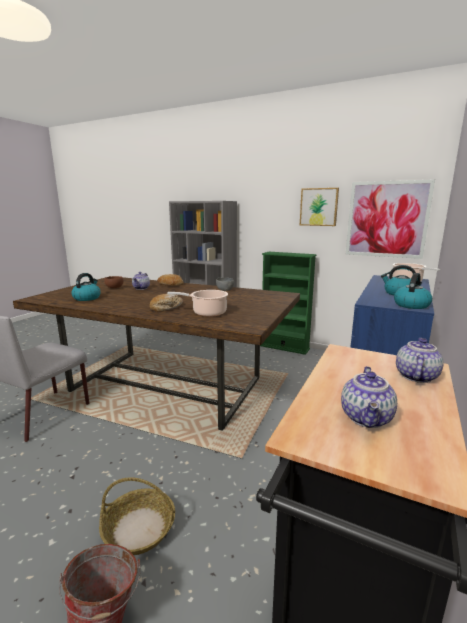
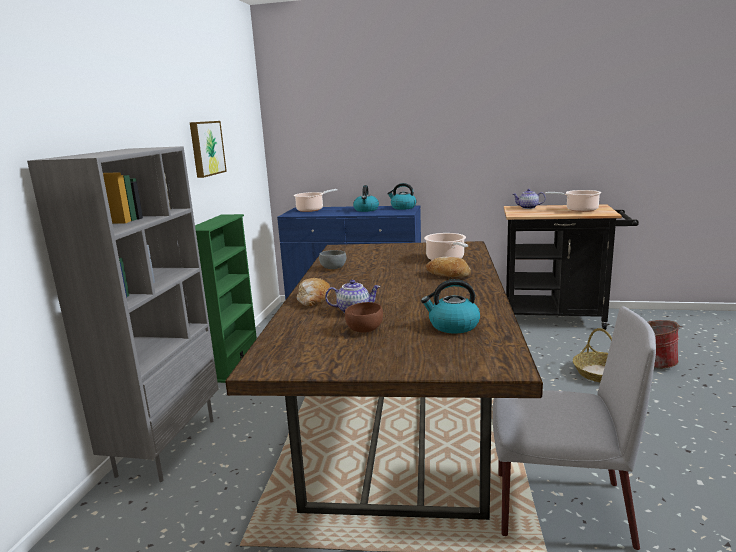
camera: 105 degrees left, 0 degrees up
(367, 418) = (579, 210): teapot -> cooking pot
(387, 219) = (245, 157): picture -> none

